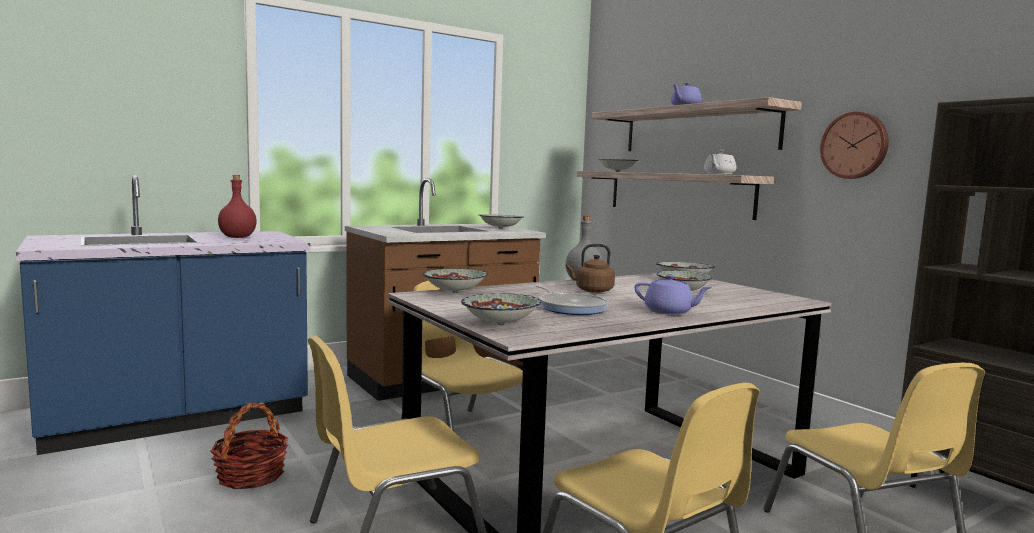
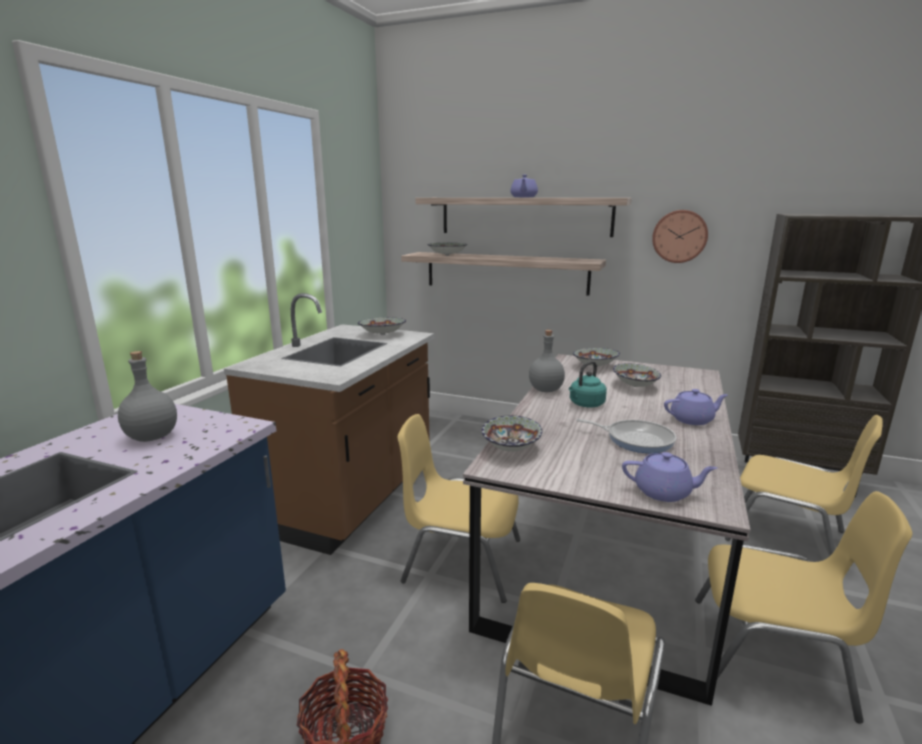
camera: 35 degrees left, 10 degrees up
(237, 237) = (152, 437): red bottle -> grey bottle
(500, 324) = (664, 492): bowl -> purple teapot
(592, 291) = (585, 404): brown kettle -> turquoise kettle
(719, 174) = (560, 259): white teapot -> none

